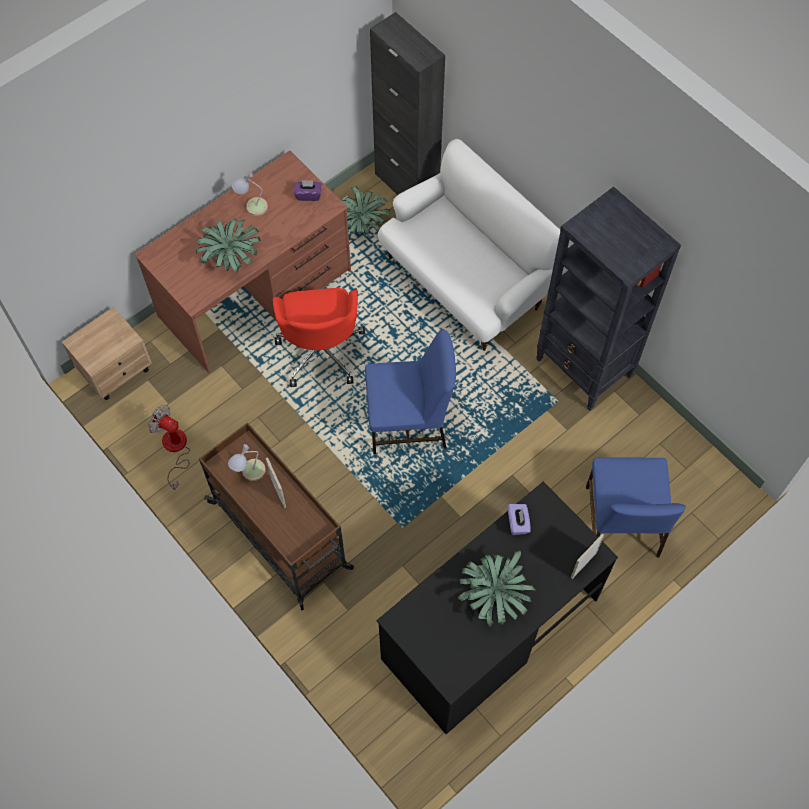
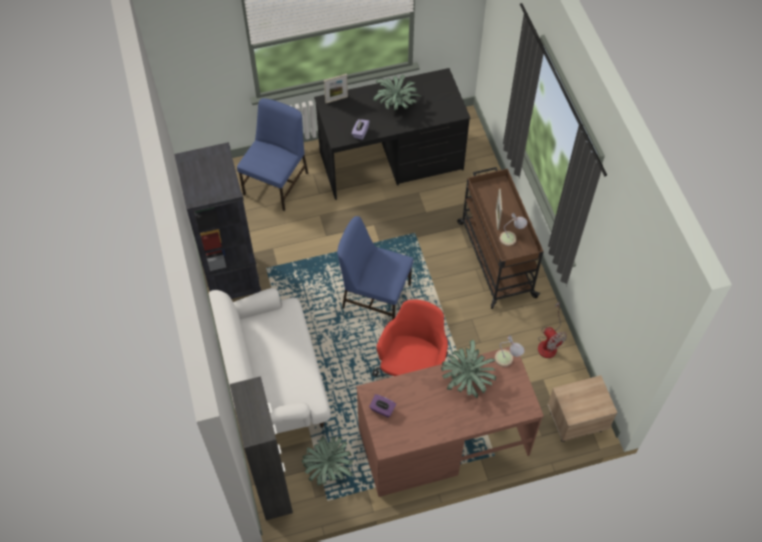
camera: 155 degrees left, 5 degrees down
(252, 206) = (432, 418): table lamp -> table lamp (507, 360)

